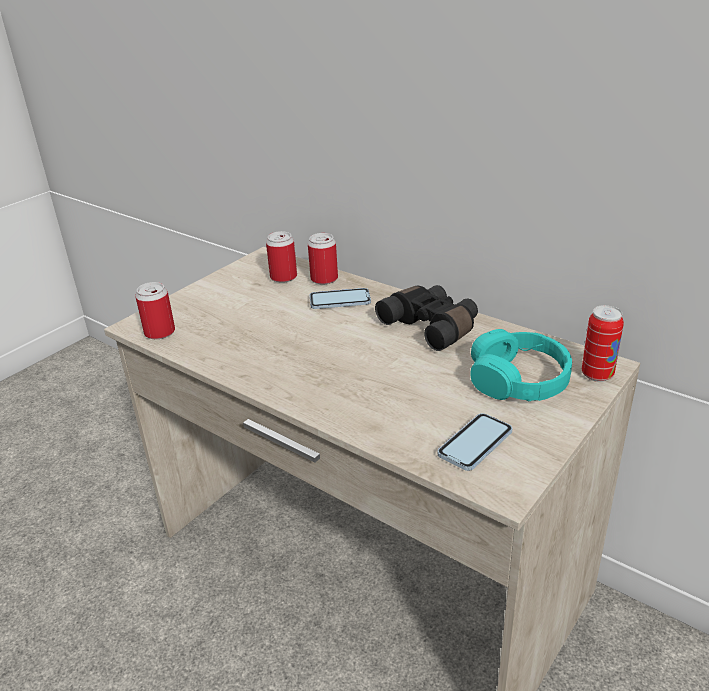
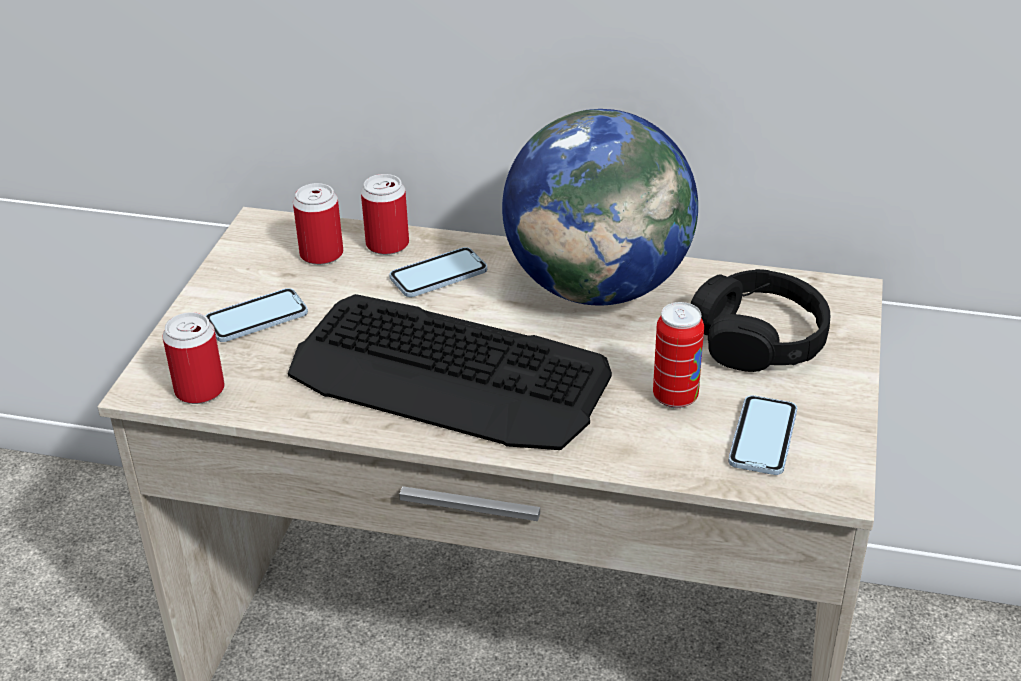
camera: 25 degrees left, 5 degrees up
(221, 302) = (256, 318): none -> phone
(300, 356) = (449, 375): none -> keyboard
(432, 327) = (598, 287): black binoculars -> globe
(518, 380) = (758, 338): turquoise headphones -> black headphones
(597, 375) = (844, 308): can -> can (675, 397)

